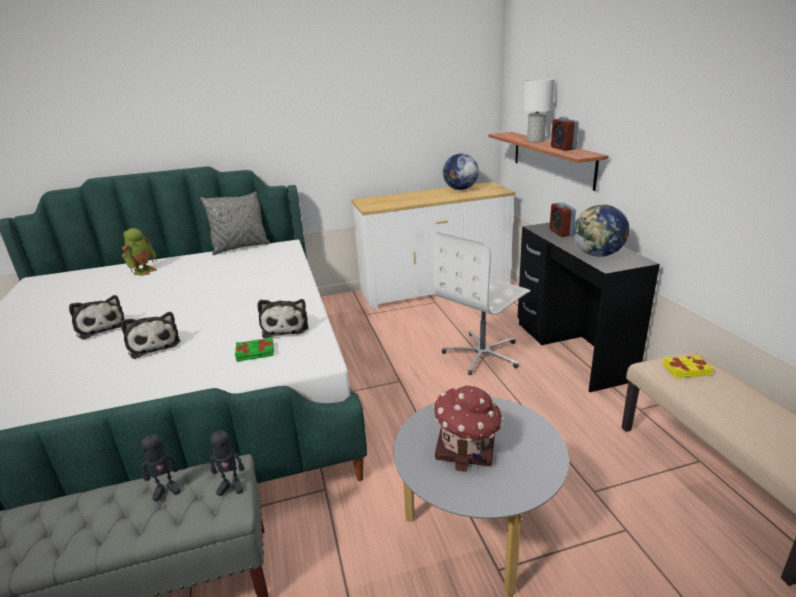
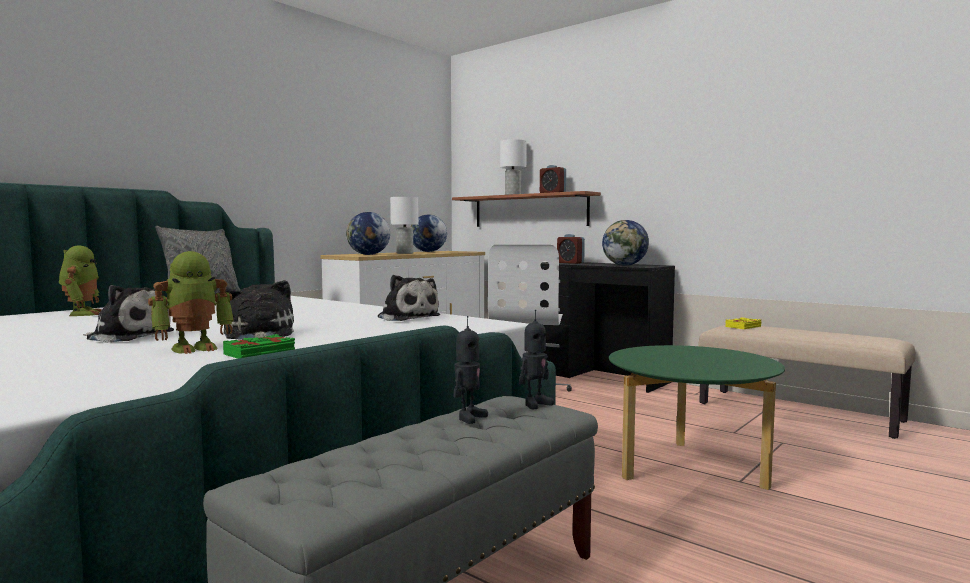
camera: 35 degrees left, 20 degrees down
(93, 362) = (194, 348): none -> toy robot
(154, 344) = (258, 335): plush toy -> plush toy turned 135 degrees counterclockwise
(255, 353) = (413, 327): green book -> green book (260, 353)
(382, 204) = (368, 254): none -> globe
(425, 197) = (405, 253): none -> white table lamp
(467, 447) = (685, 361): toy house -> none
(477, 529) = (689, 468): grey coffee table -> green coffee table

